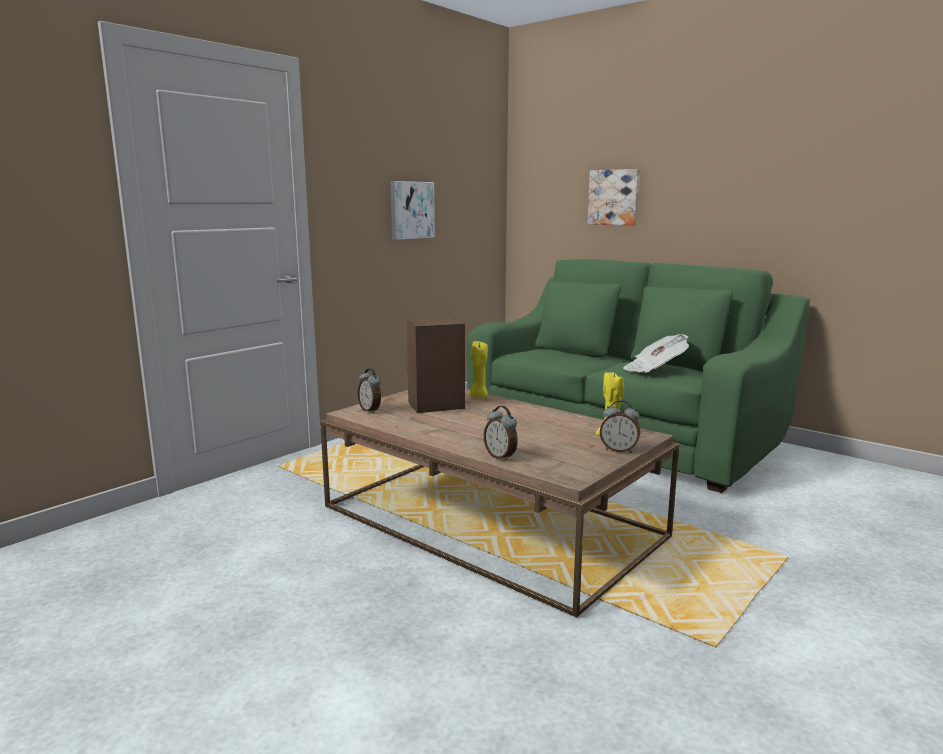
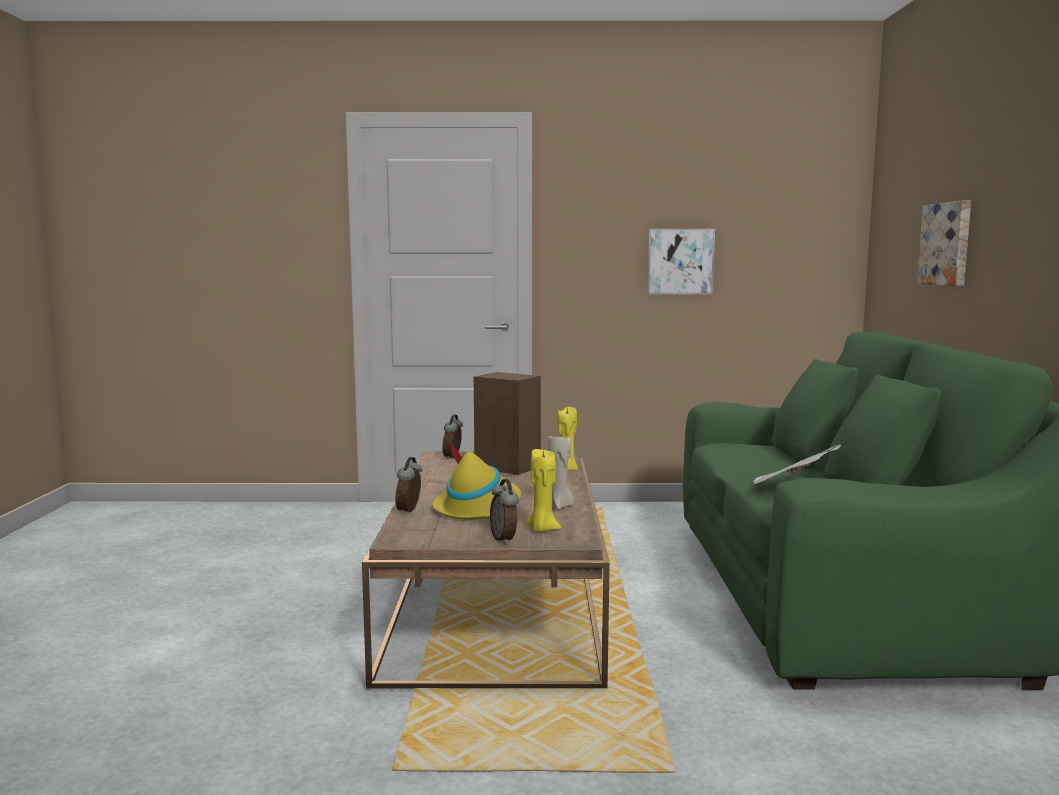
camera: 50 degrees right, 5 degrees down
(529, 438) = (478, 507): none -> yellow hat
(567, 420) = (560, 507): none -> beige candle

